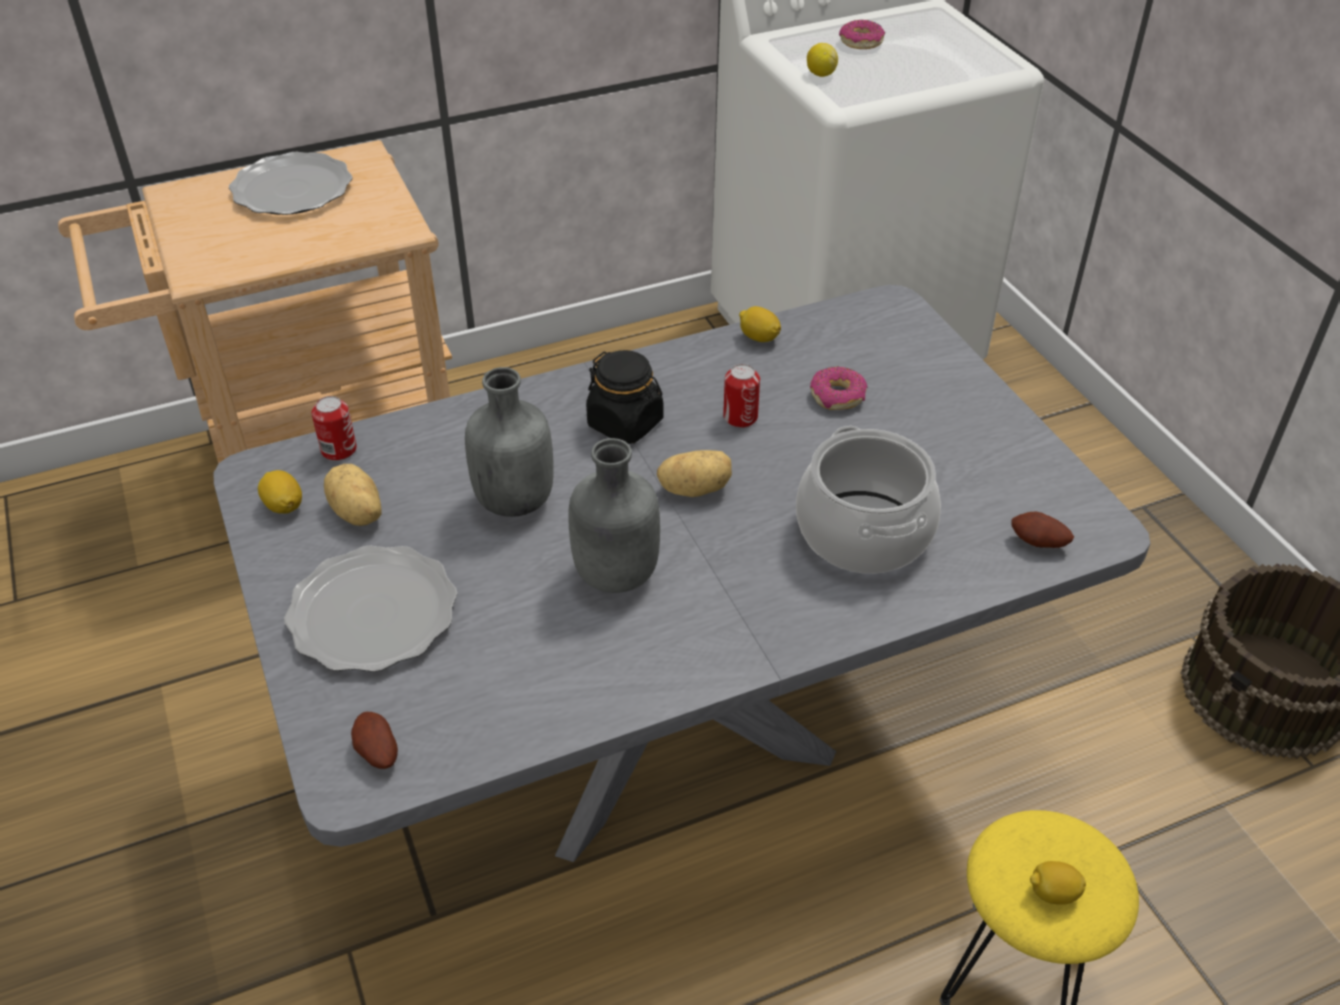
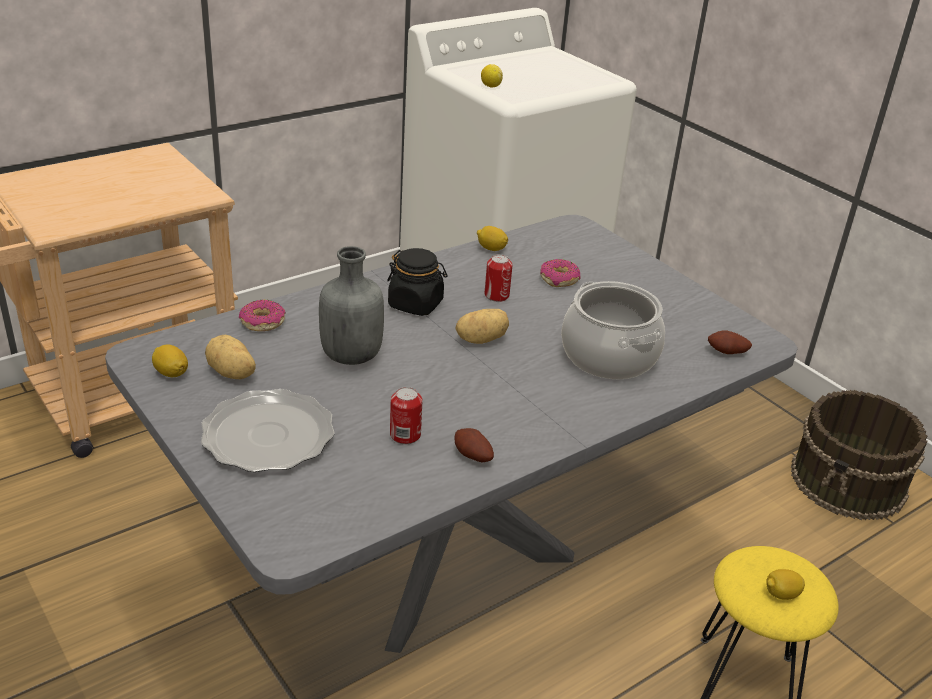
camera: 15 degrees left, 10 degrees down
(291, 190) = (110, 174): plate -> none
(339, 450) = (202, 335): can -> can (405, 435)
(376, 753) = (304, 523): potato -> potato (472, 457)
(615, 575) = (443, 395): grey bottle -> none
(861, 42) = (510, 69): donut -> donut (262, 322)

